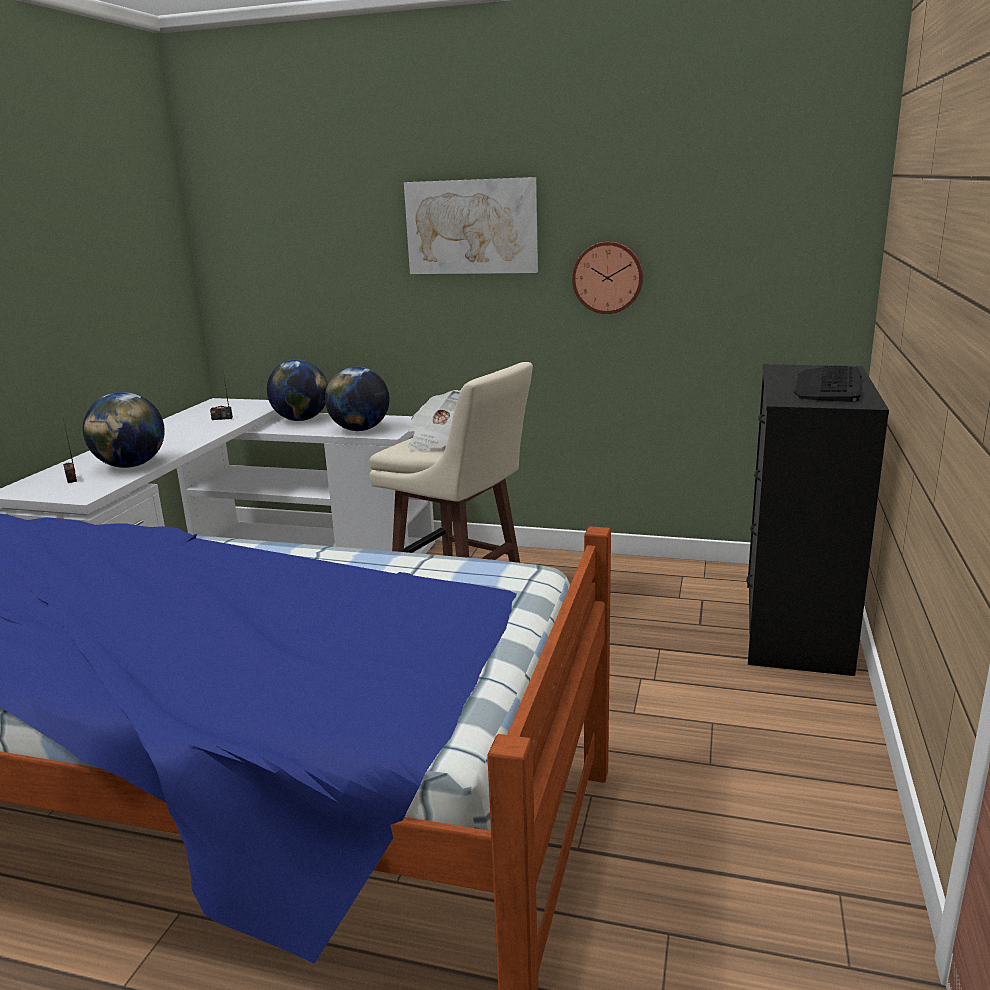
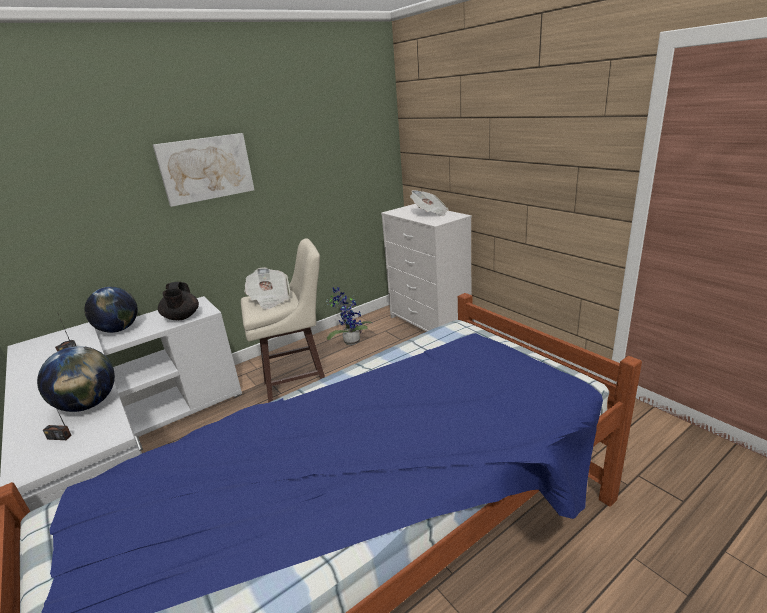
camera: 50 degrees left, 5 degrees up
(360, 430) = (181, 317): globe -> black teapot
(608, 277) = (291, 185): wall clock -> none
(628, 586) = (350, 341): none -> potted plant
(796, 627) = (430, 323): black dresser -> white dresser
(829, 386) = (430, 213): keyboard -> newspaper

